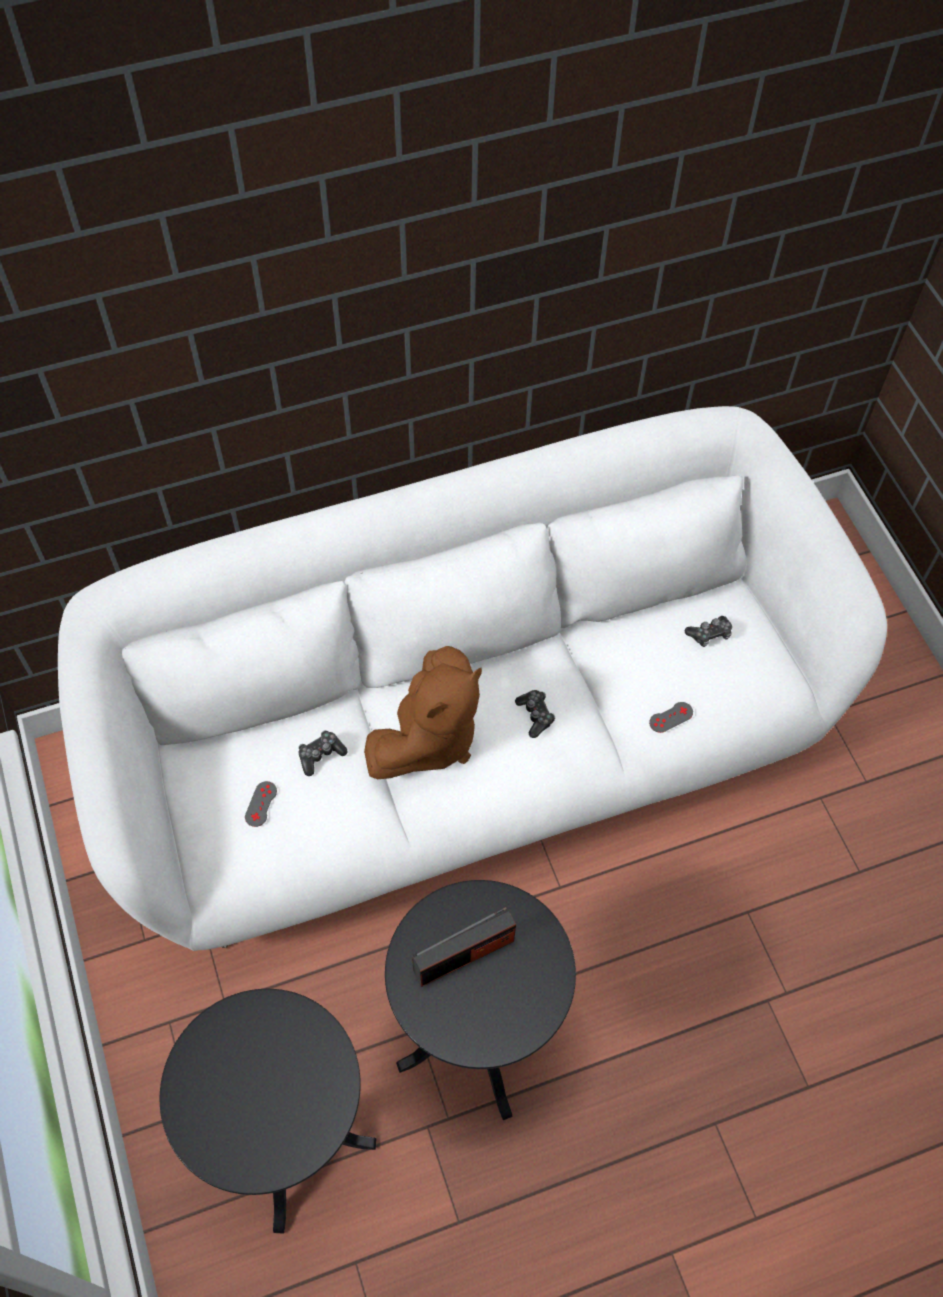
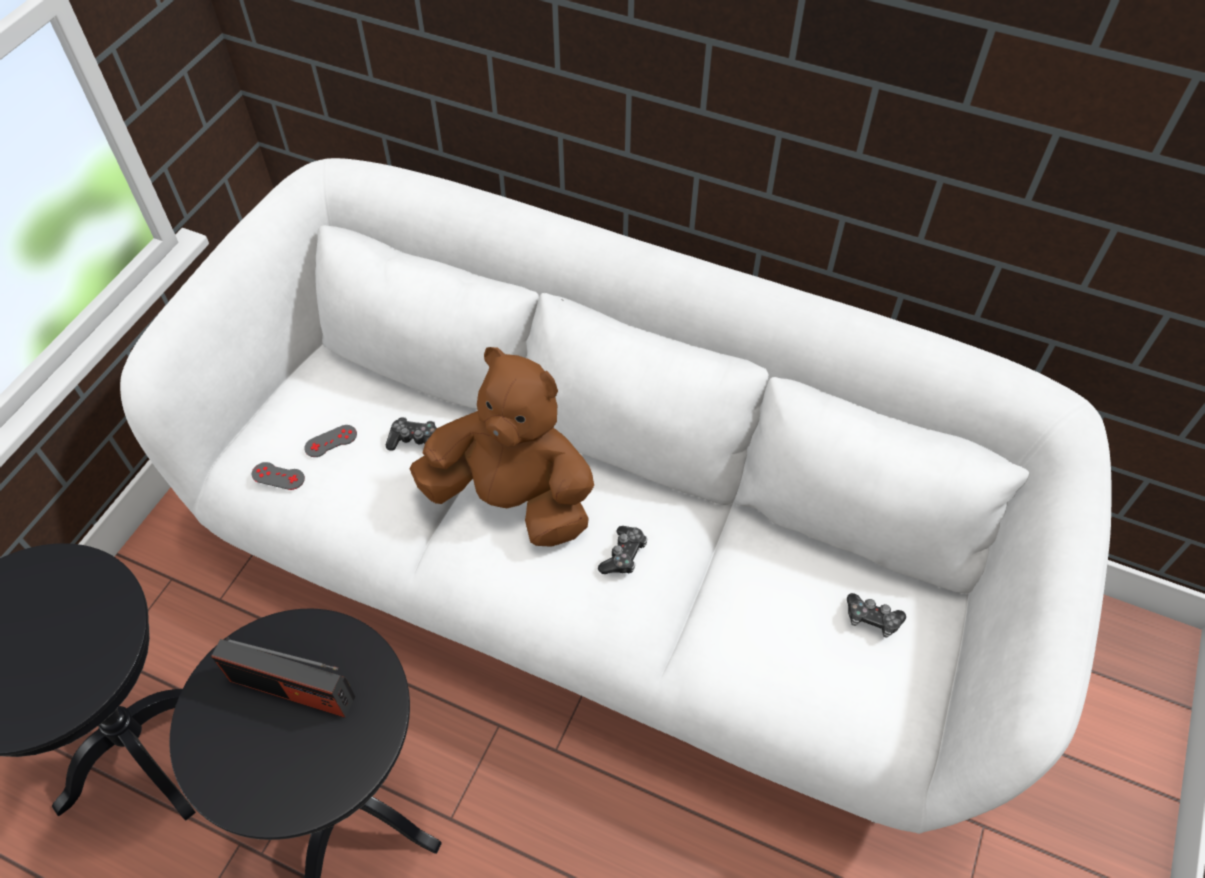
camera: 45 degrees right, 5 degrees down
(428, 738) = (513, 499): brown plush toy -> brown plush toy turned 150 degrees counterclockwise
(671, 717) = (749, 663): grey game controller -> grey game controller (278, 476)

